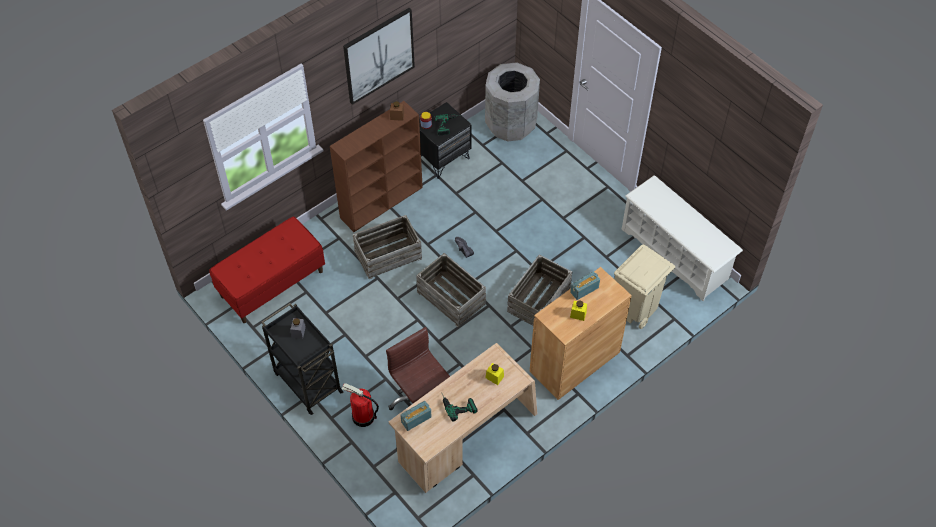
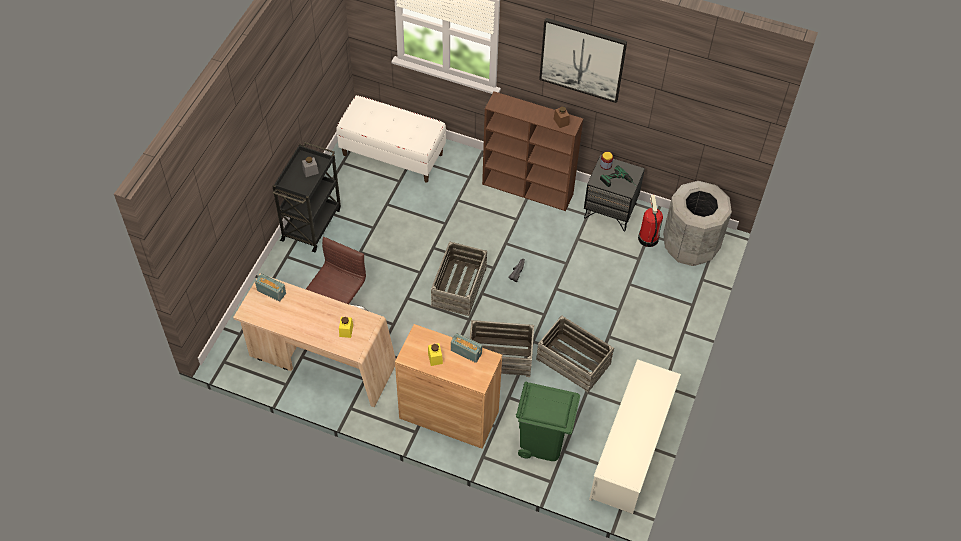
camera: 60 degrees right, 0 degrees up
(272, 283) = (393, 154): red bench -> white bench
(363, 417) = (299, 278): fire extinguisher -> fire extinguisher (647, 238)
(388, 255) = (474, 220): crate -> crate (573, 362)
(457, 404) = (303, 315): power drill -> none
(635, 307) = (542, 441): beige trash can -> green trash can

